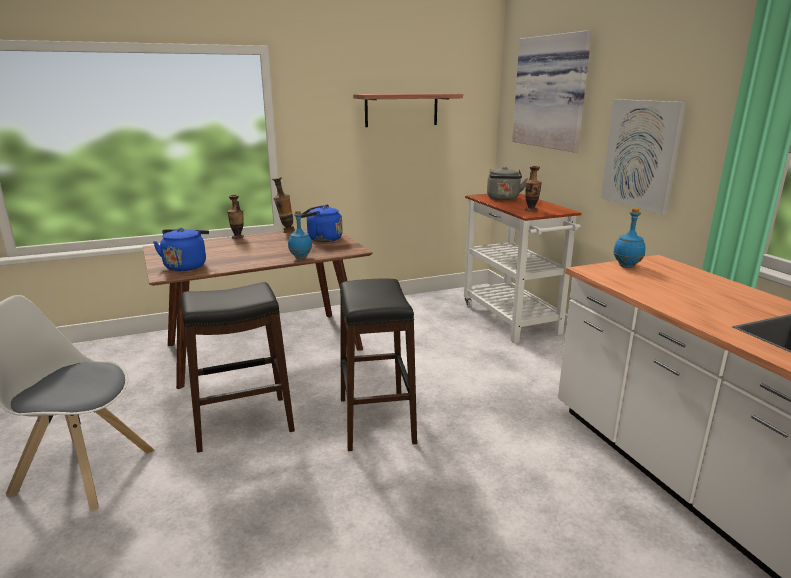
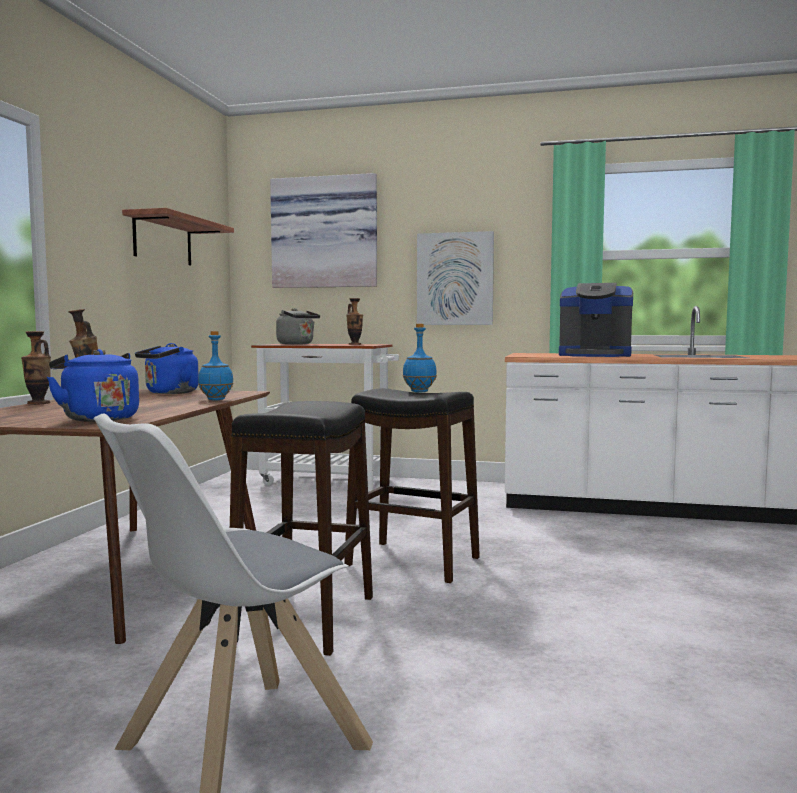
camera: 55 degrees left, 15 degrees down
(626, 266) = (526, 354): blue bottle -> blue bottle (419, 392)
(678, 293) = (595, 355): none -> coffee machine

